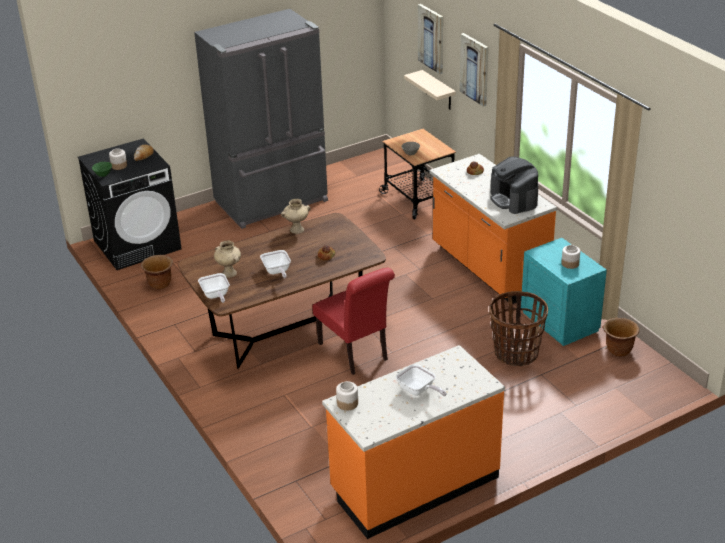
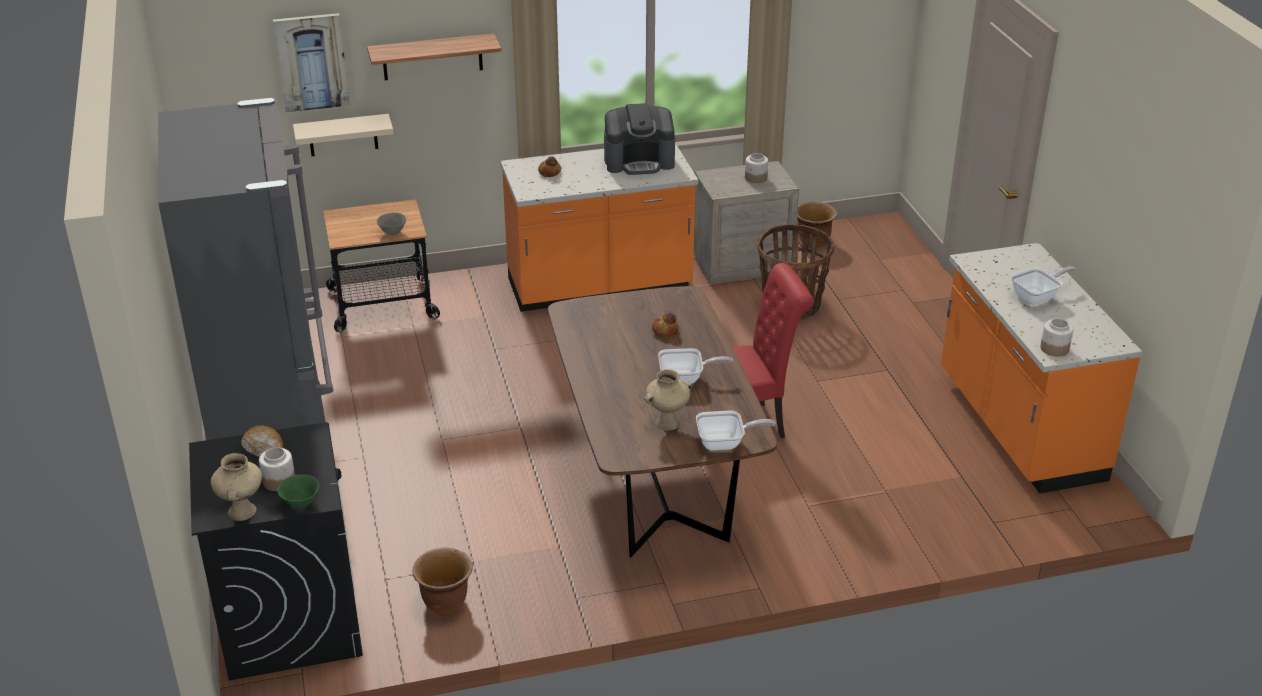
camera: 75 degrees left, 0 degrees up
(296, 230) = (578, 346): beige vase -> beige vase (243, 512)
(475, 69) = (432, 57): picture -> shelf
(560, 321) = (741, 263): turquoise nightstand -> beige nightstand

